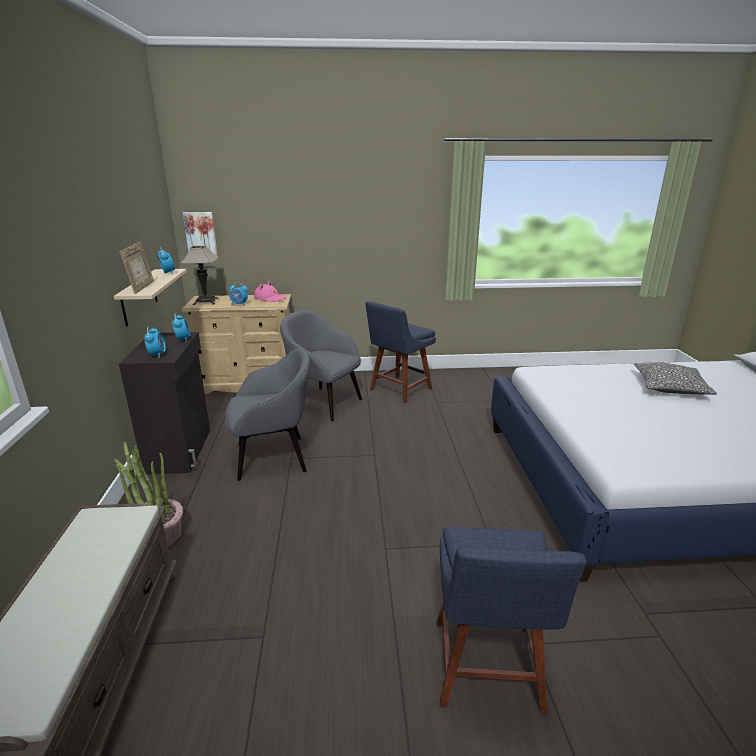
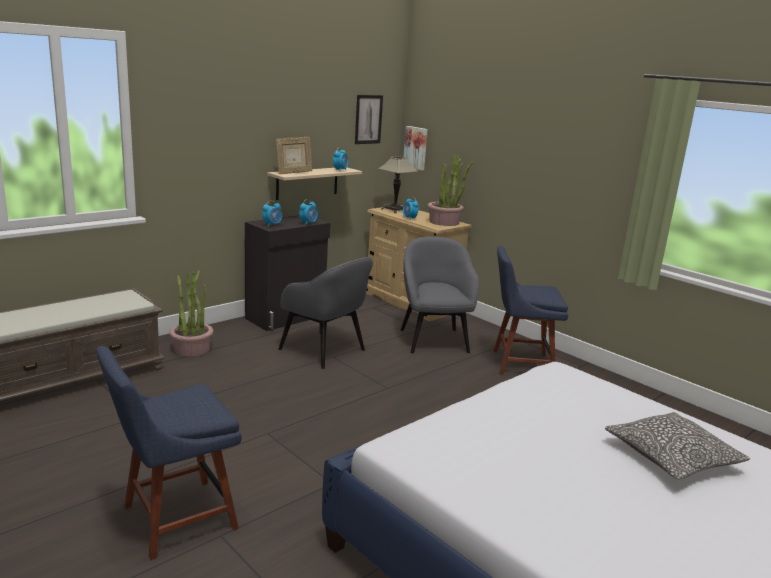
camera: 50 degrees right, 5 degrees down
(156, 211) = (368, 119): none -> picture
(270, 298) = (444, 222): pink hat -> potted plant

